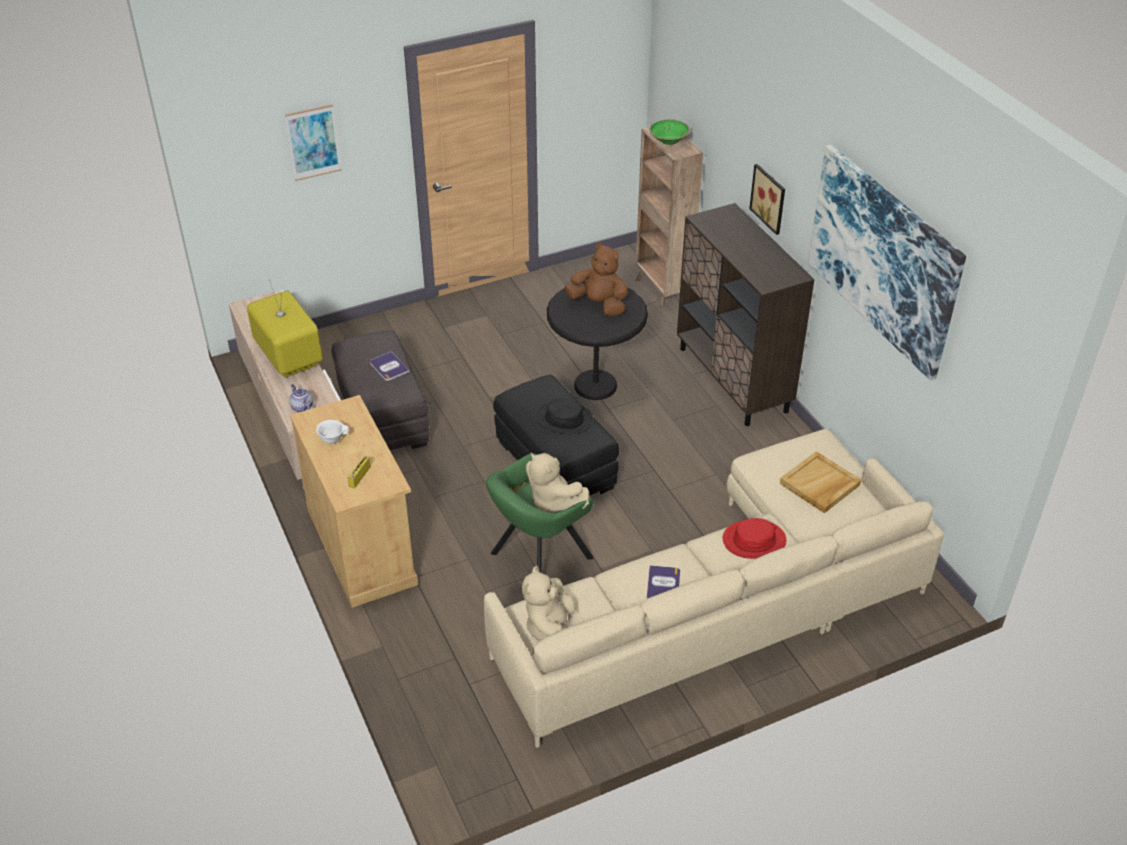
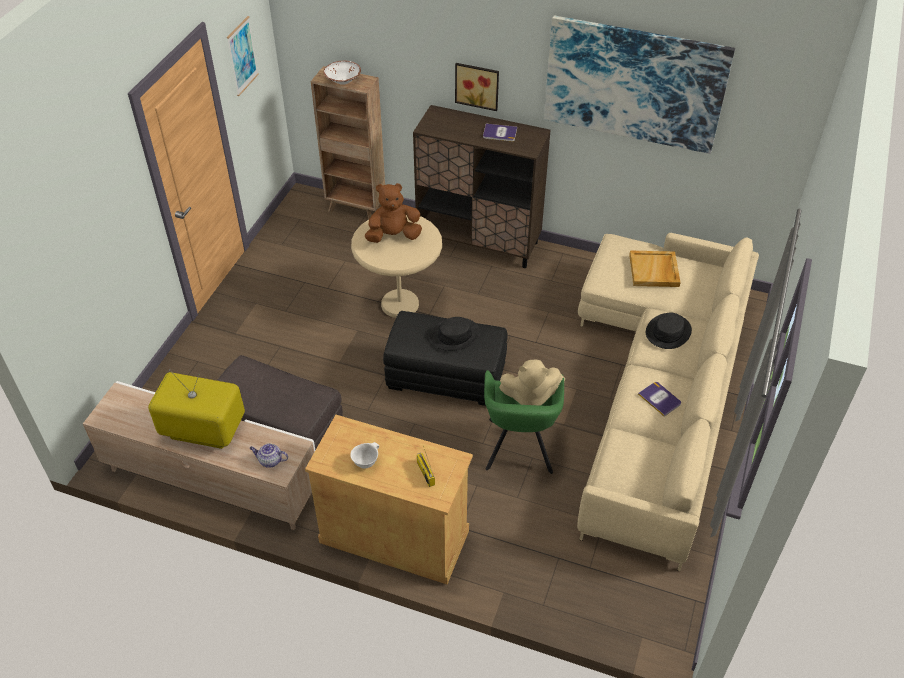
camera: 45 degrees left, 5 degrees up
(313, 142) = (89, 226): picture -> picture (242, 56)
(389, 367) = (280, 384): book -> book (499, 133)
(550, 629) = (639, 482): beige plush toy -> none
(595, 386) = (400, 304): black side table -> beige side table
(669, 141) = (343, 80): green bowl -> white bowl
(754, 540) = (668, 332): red hat -> black hat

